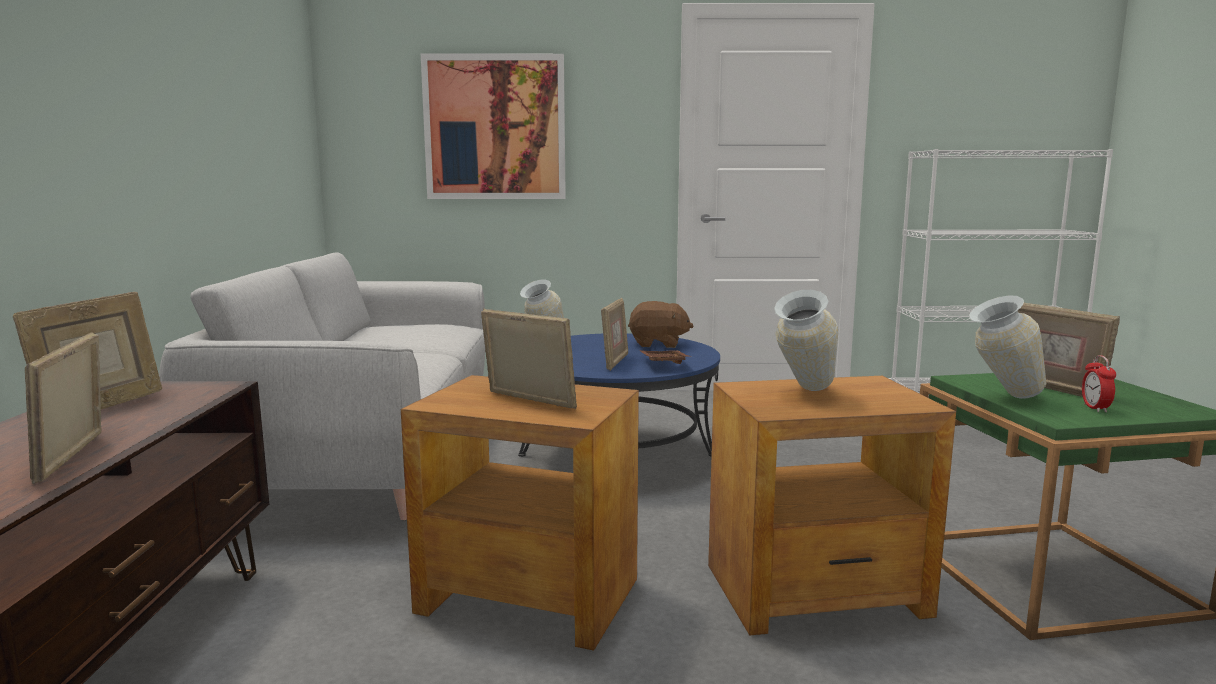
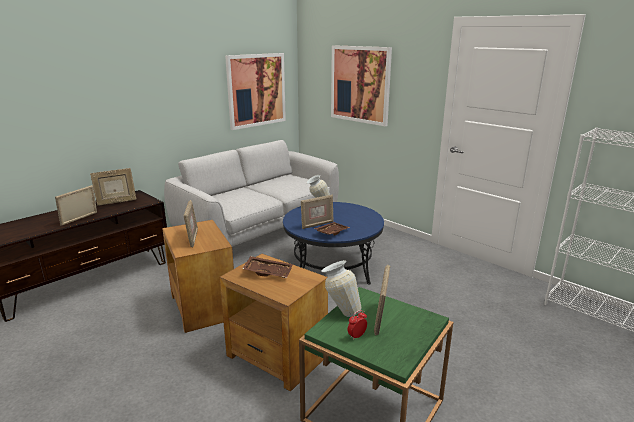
camera: 45 degrees right, 10 degrees up
(271, 138) = (256, 90): none -> picture
(658, 344) = (362, 220): brown plush toy -> none
(802, 394) = (268, 272): vase -> brown tray

